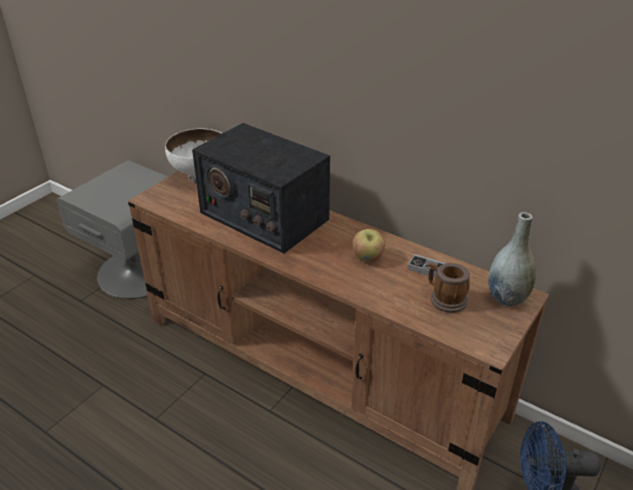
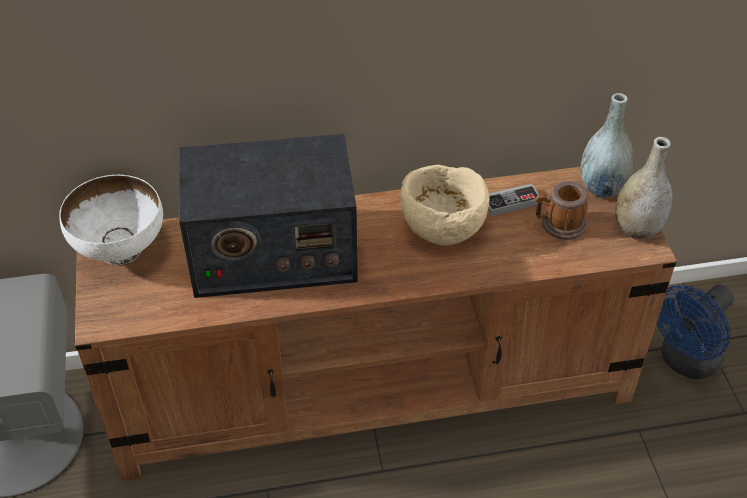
camera: 45 degrees left, 10 degrees up
(368, 258) = (441, 229): apple -> beige bowl
(498, 334) = (636, 229): none -> grey vase

